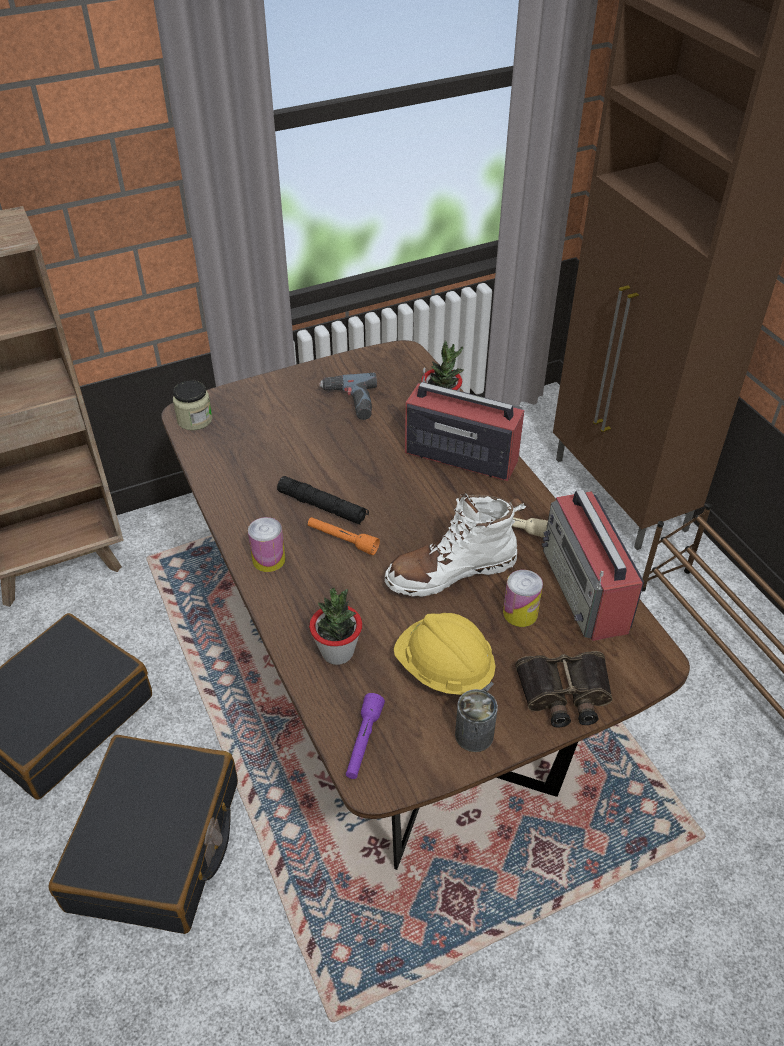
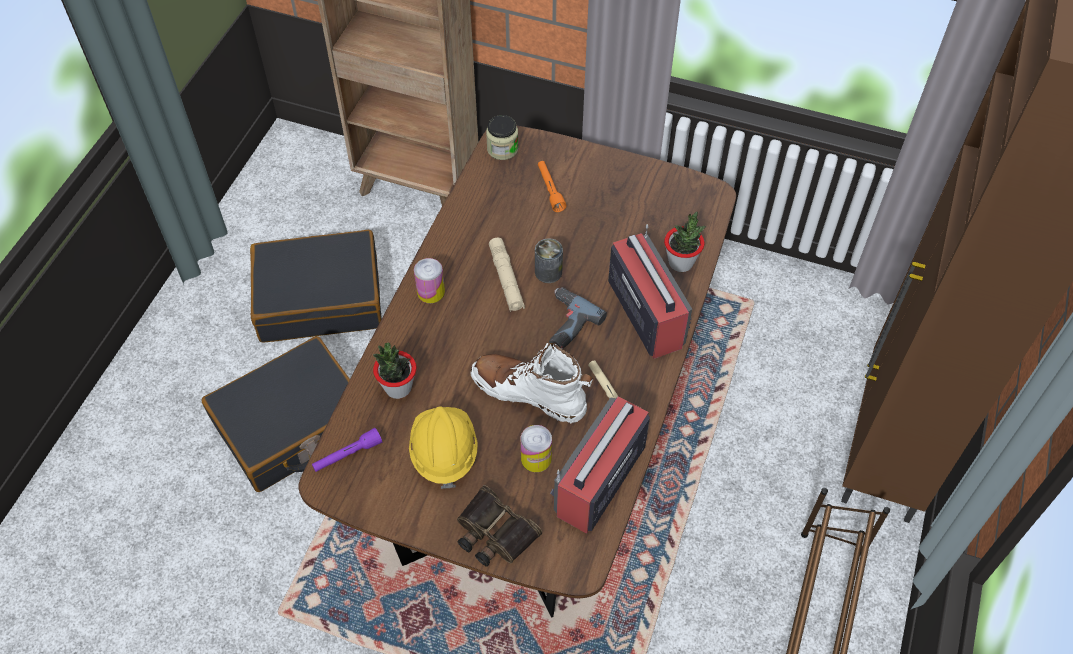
camera: 45 degrees right, 10 degrees up
(322, 506) = (506, 279): black flashlight -> beige flashlight
(342, 540) = (490, 314): orange flashlight -> orange flashlight (550, 189)
(350, 402) = (621, 210): power drill -> power drill (564, 323)
(474, 735) = (410, 507): can -> can (548, 272)

